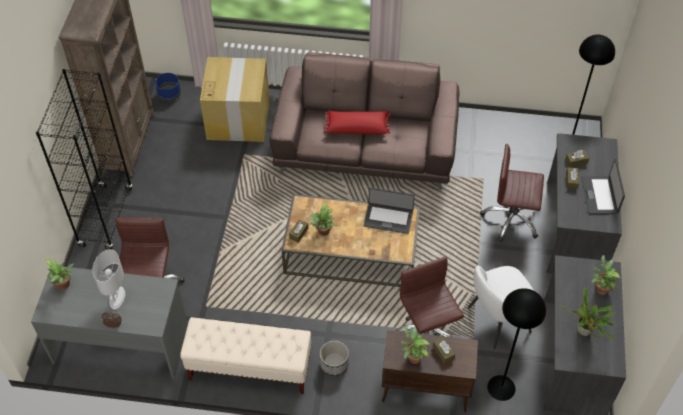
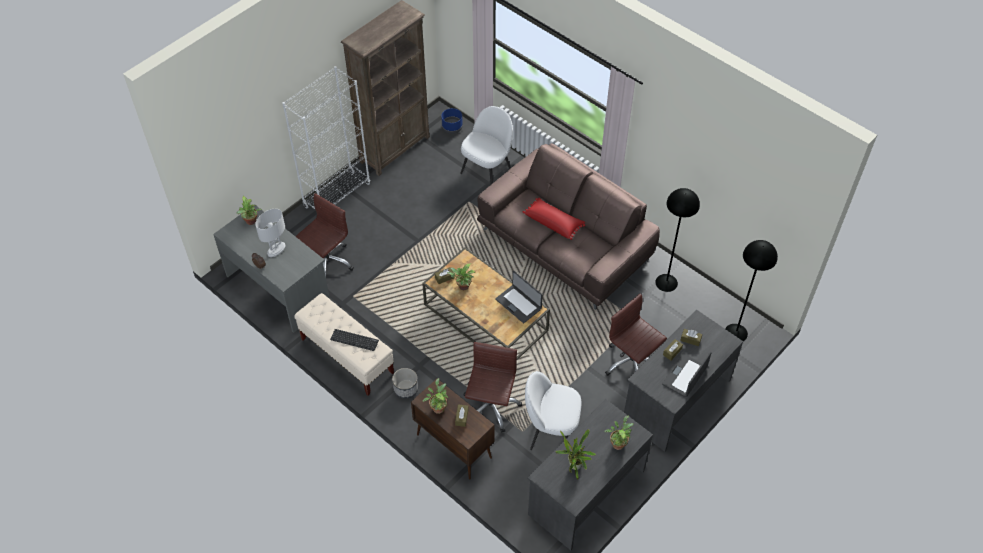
camera: 35 degrees right, 0 degrees up
(106, 217) = (337, 195): black bookcase -> white bookcase
(238, 118) = (487, 172): cardboard box -> white chair
(266, 343) = (354, 340): none -> keyboard
(501, 387) = (511, 479): black floor lamp -> black floor lamp (666, 282)

